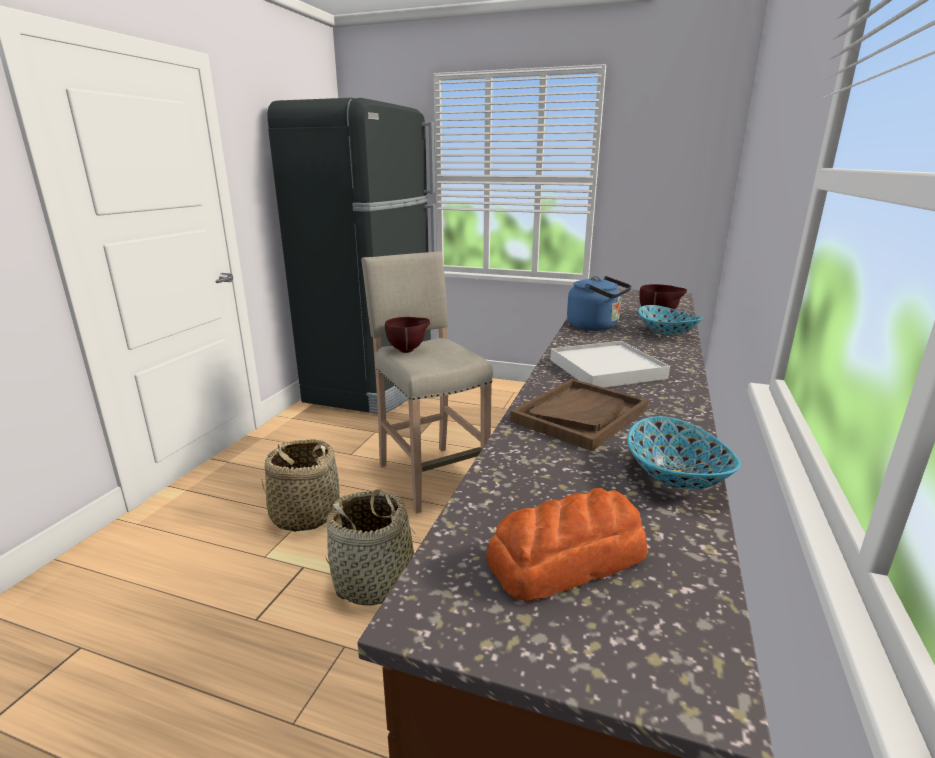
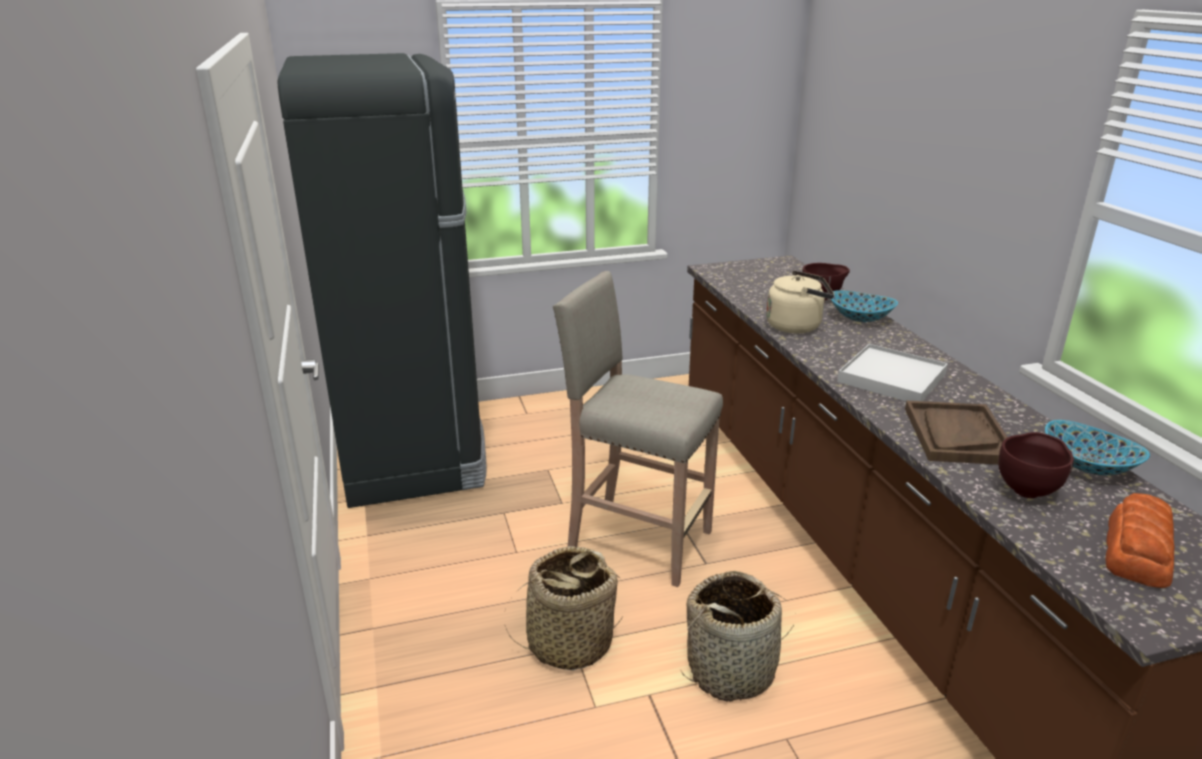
camera: 35 degrees left, 5 degrees up
(408, 350) = (624, 403): brown bowl -> brown bowl (1027, 490)
(596, 326) = (796, 326): blue kettle -> beige kettle

